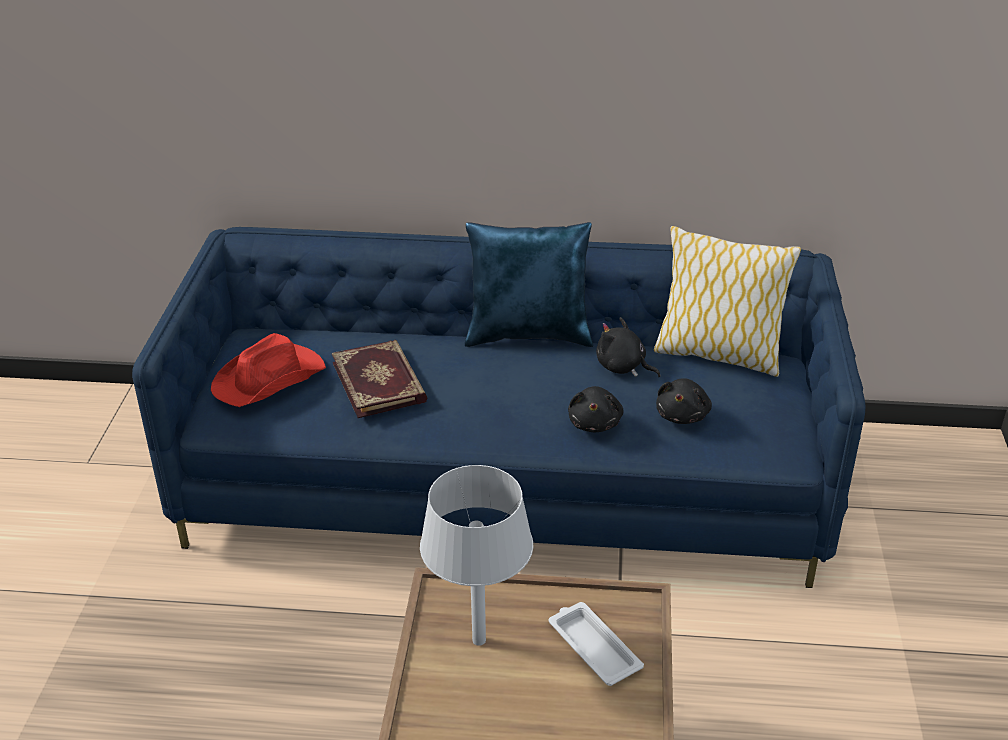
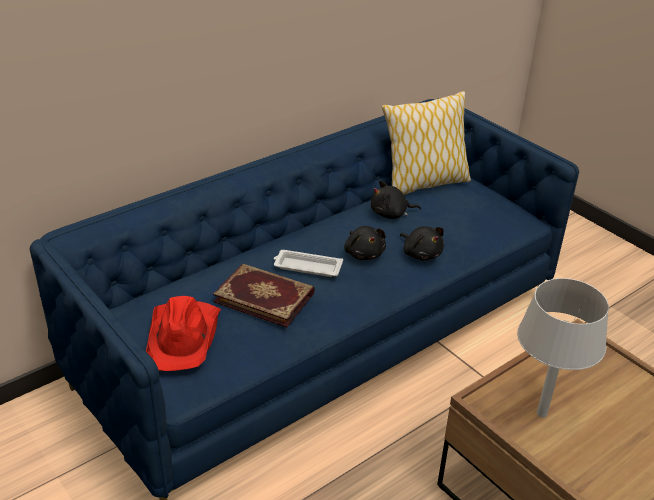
camera: 45 degrees left, 0 degrees up
(529, 335) = (310, 221): blue pillow -> none
(593, 647) = (594, 376): white tray -> white tray (307, 267)
(683, 415) = (457, 225): black plush toy -> black plush toy (364, 253)

